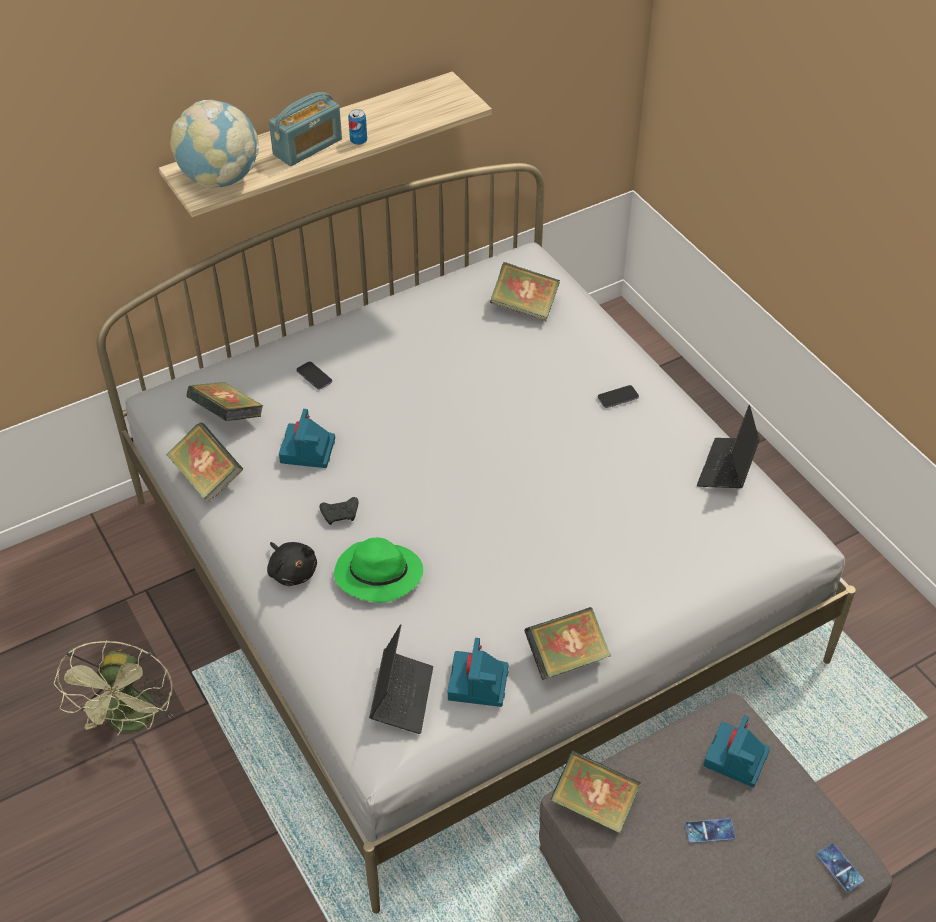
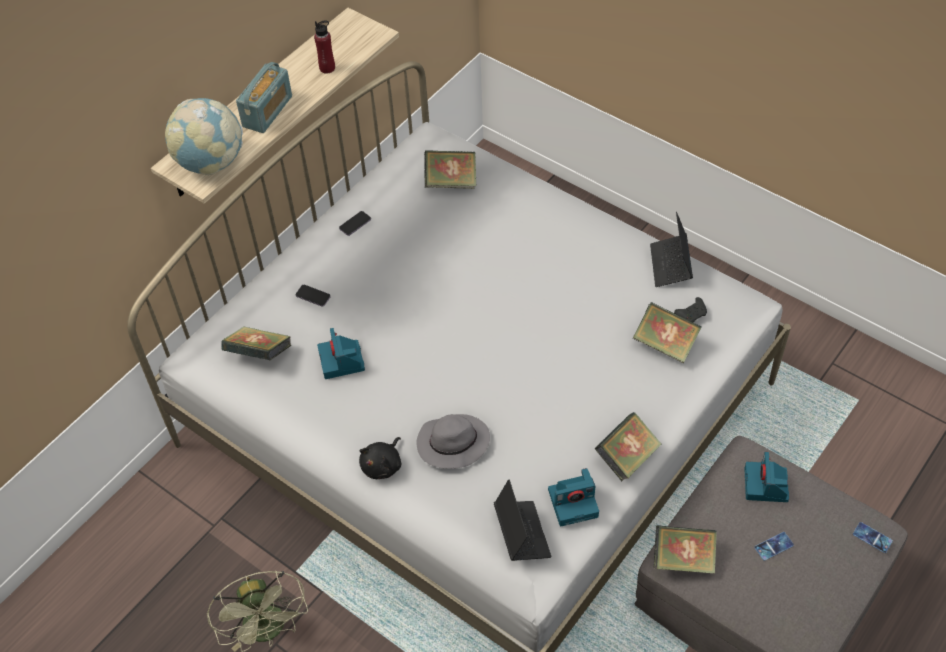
camera: 20 degrees left, 5 degrees up
(207, 477) = (270, 411): book -> book (665, 344)
(292, 571) = (383, 465): black plush toy -> black plush toy turned 90 degrees clockwise
(341, 514) = (397, 405): black game controller -> black game controller (692, 314)
(358, 141) = (306, 93): can -> none
(377, 575) = (452, 444): green hat -> grey hat
(395, 123) = (327, 68): none -> red bottle
(478, 684) = (574, 502): camera -> camera turned 90 degrees counterclockwise
(618, 398) = (562, 235): phone -> phone (355, 224)

